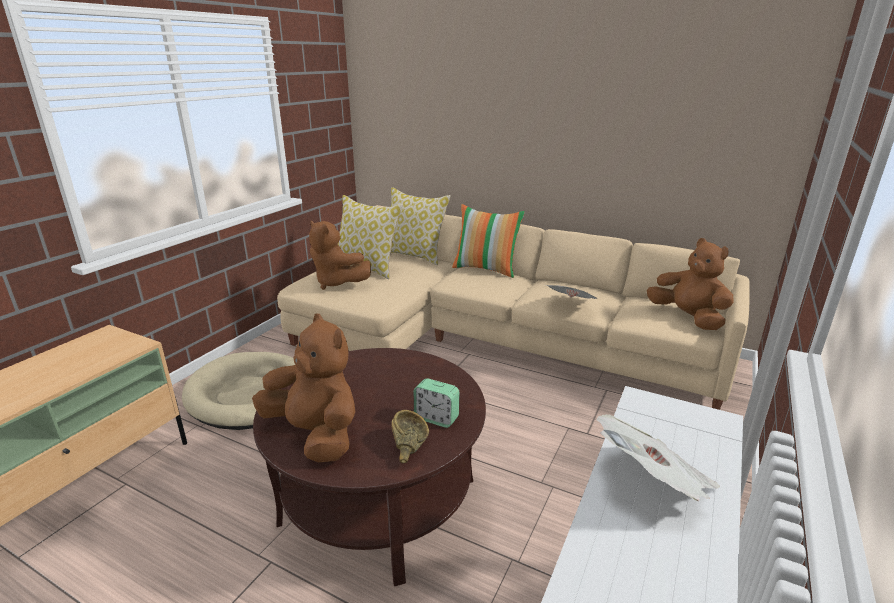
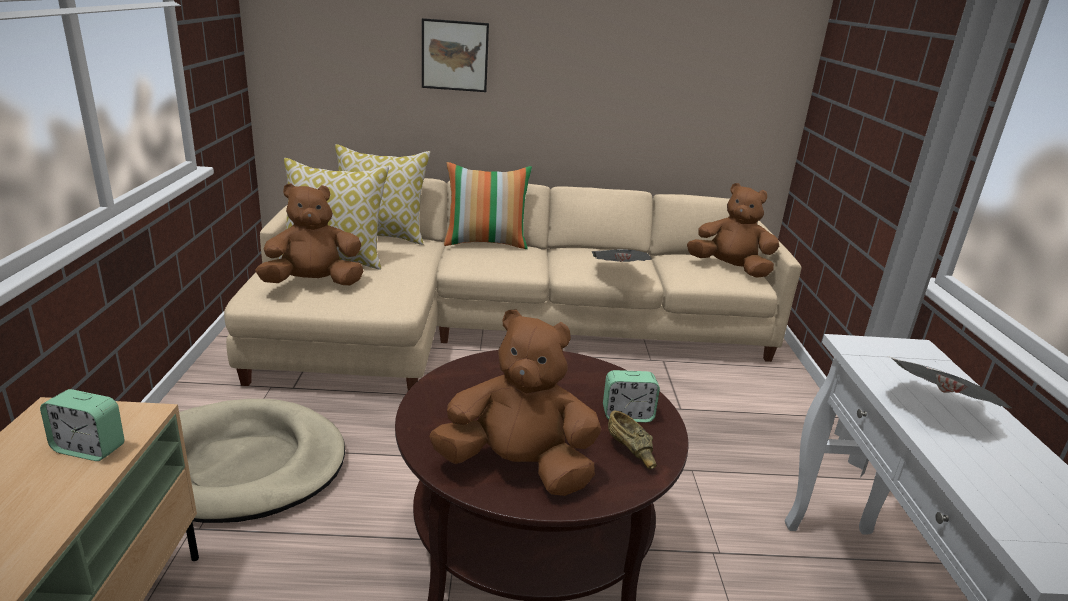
camera: 30 degrees left, 0 degrees up
(96, 357) = (89, 448): none -> alarm clock
(337, 283) = (313, 283): brown plush toy -> brown plush toy turned 150 degrees clockwise
(481, 122) = (454, 55): none -> picture

